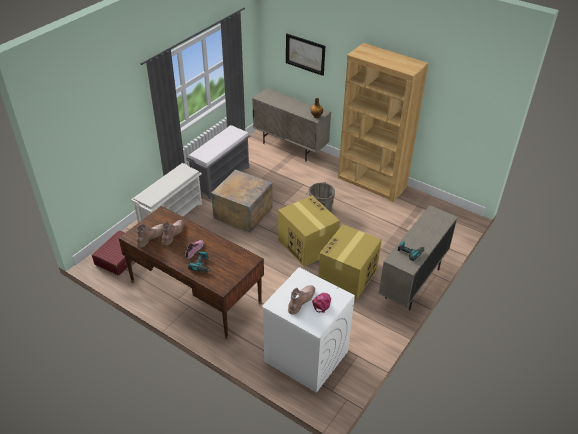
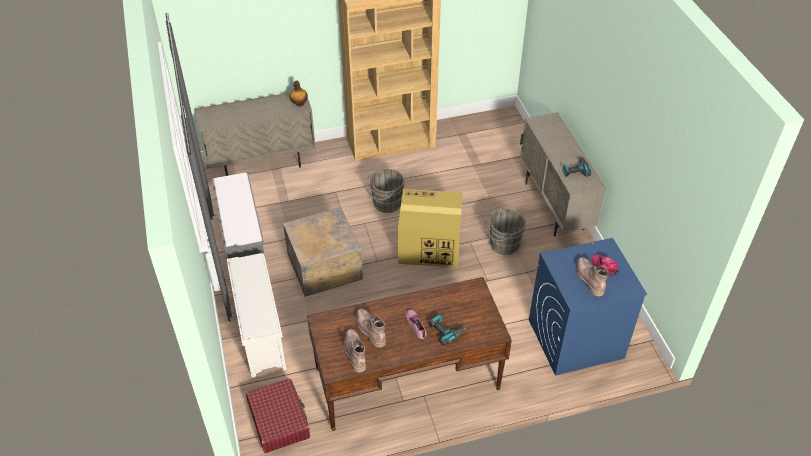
camera: 50 degrees left, 5 degrees up
(305, 54) = (249, 35): picture -> none
(305, 356) = (575, 339): white washing machine -> blue washing machine
(347, 277) = (502, 244): cardboard box -> grey bucket

